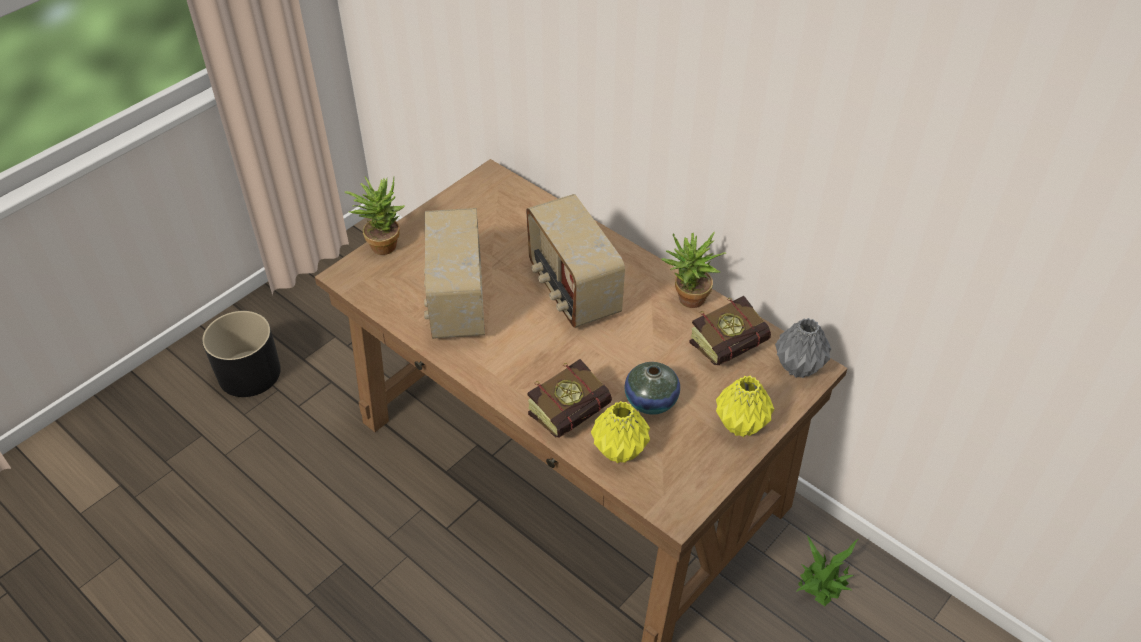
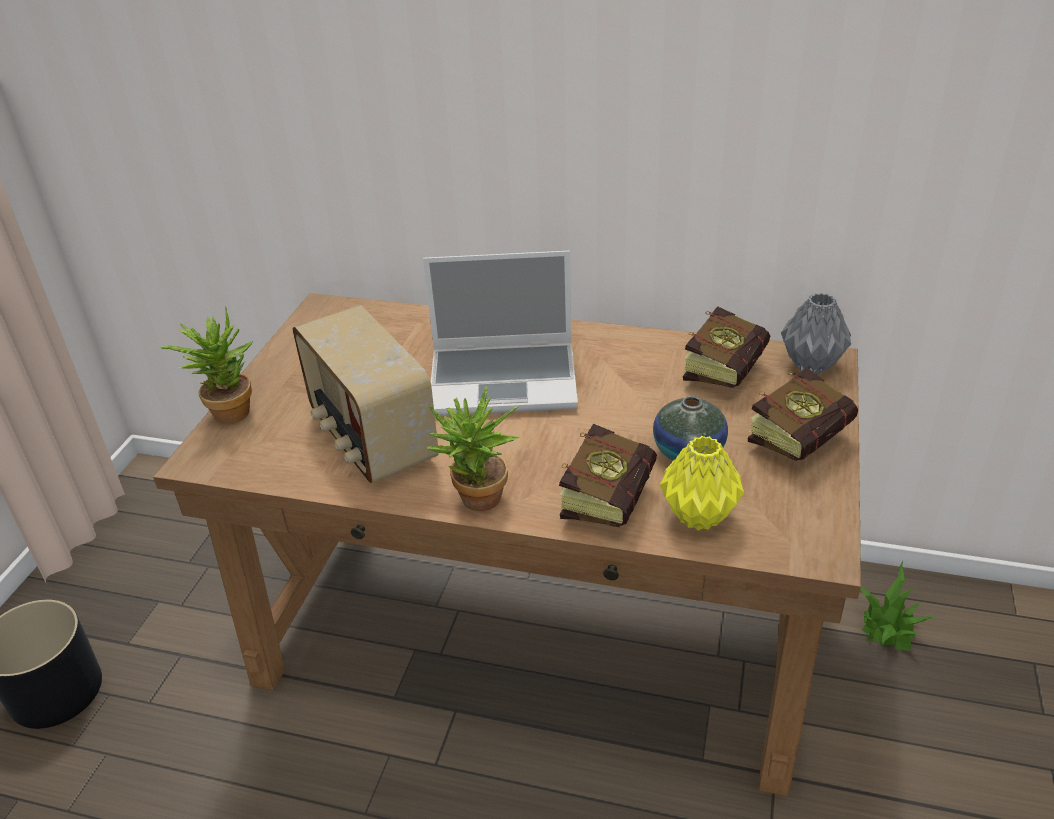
camera: 25 degrees left, 10 degrees down
(572, 290) = (505, 380): radio -> laptop
(687, 301) = (642, 347): potted plant -> potted plant (477, 503)
(740, 424) = (805, 437): yellow vase -> book

